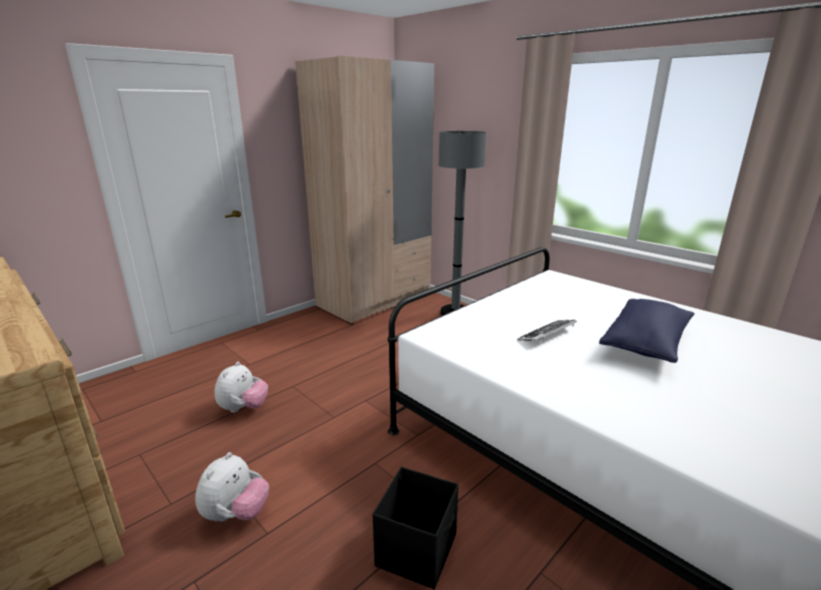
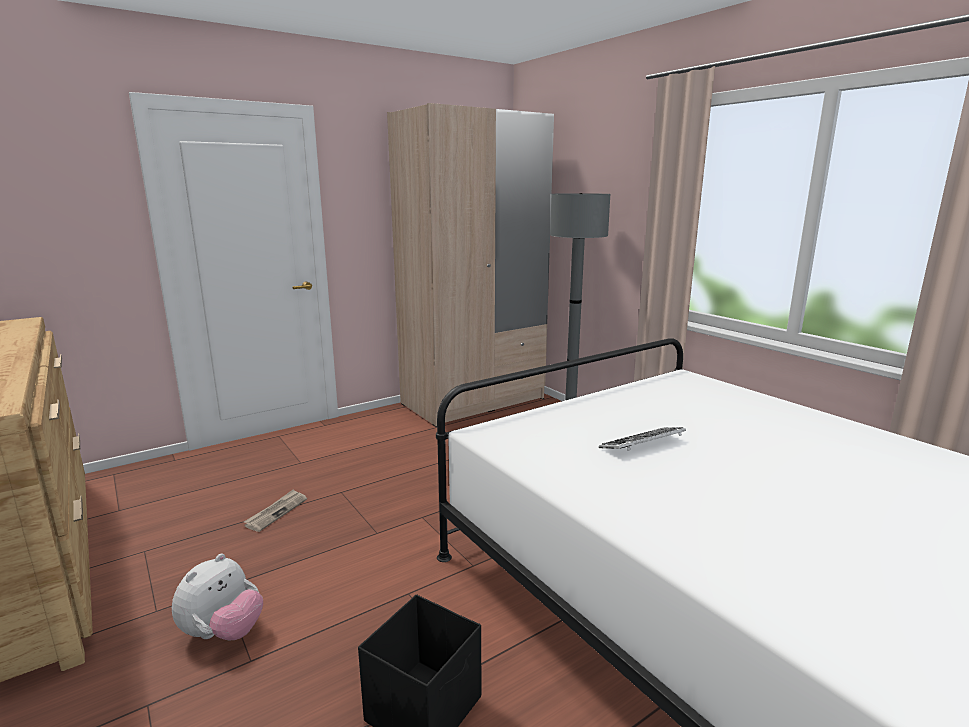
camera: 10 degrees right, 5 degrees down
(243, 408) = (276, 512): plush toy -> newspaper
(645, 343) = (778, 465): blue pillow -> none

